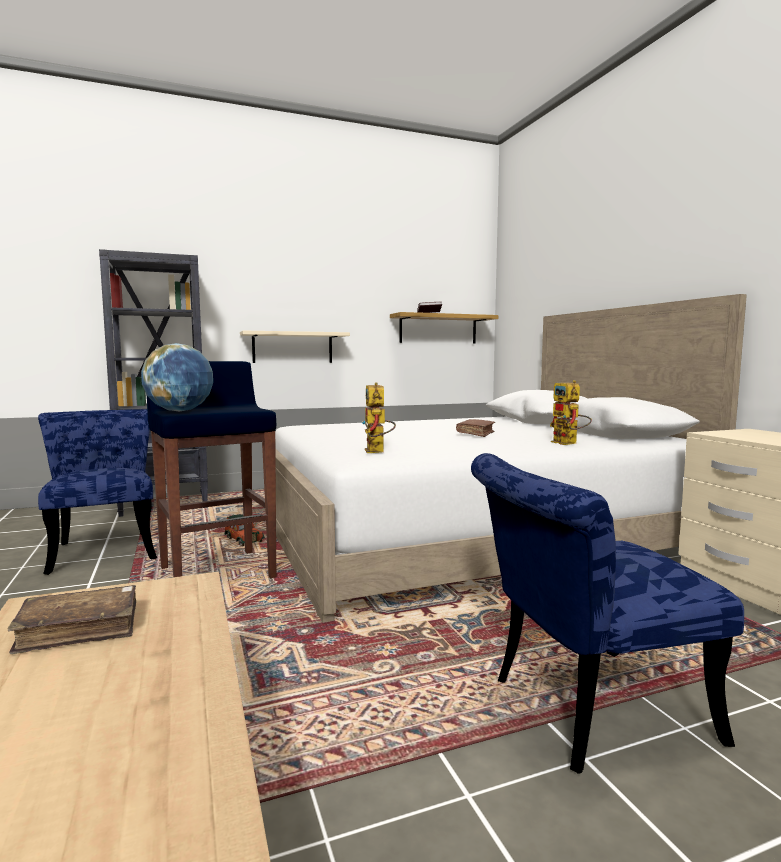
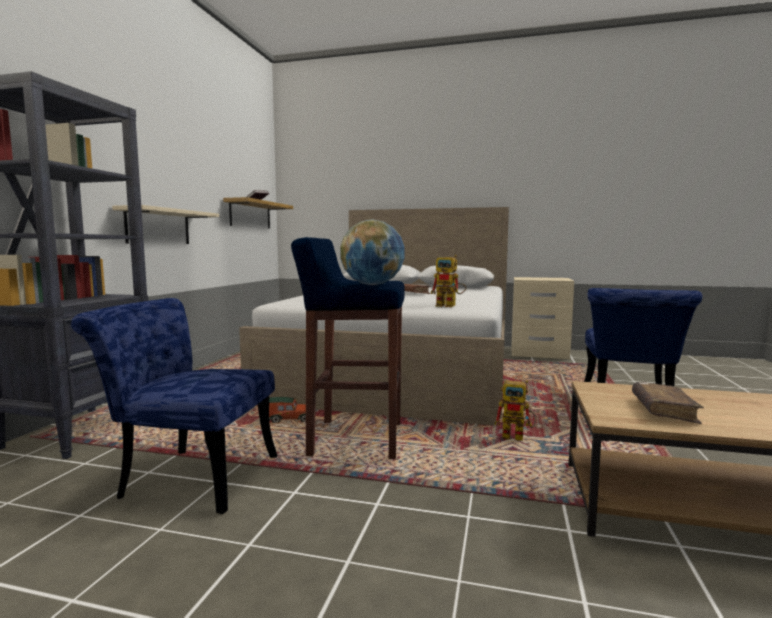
camera: 55 degrees left, 0 degrees up
(569, 443) = (477, 291): toy robot -> toy robot (518, 438)

